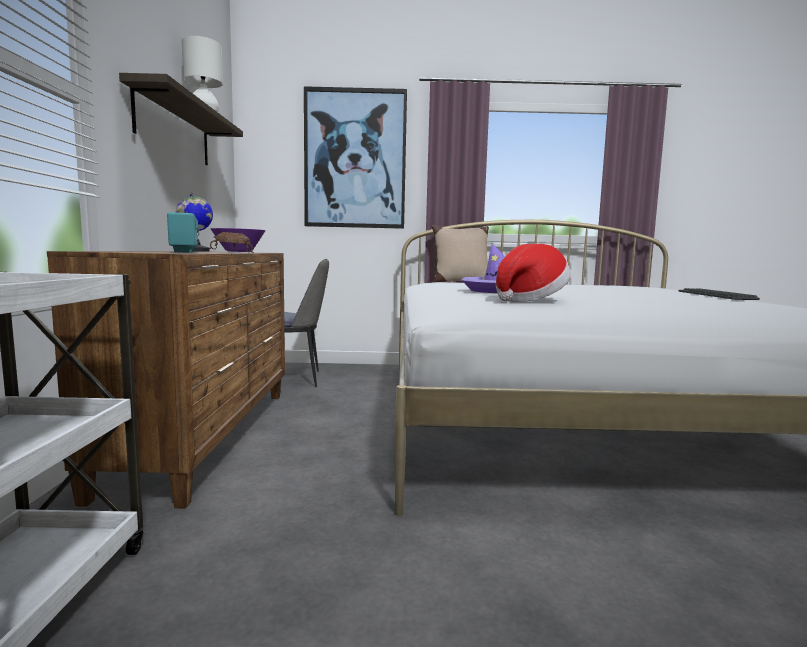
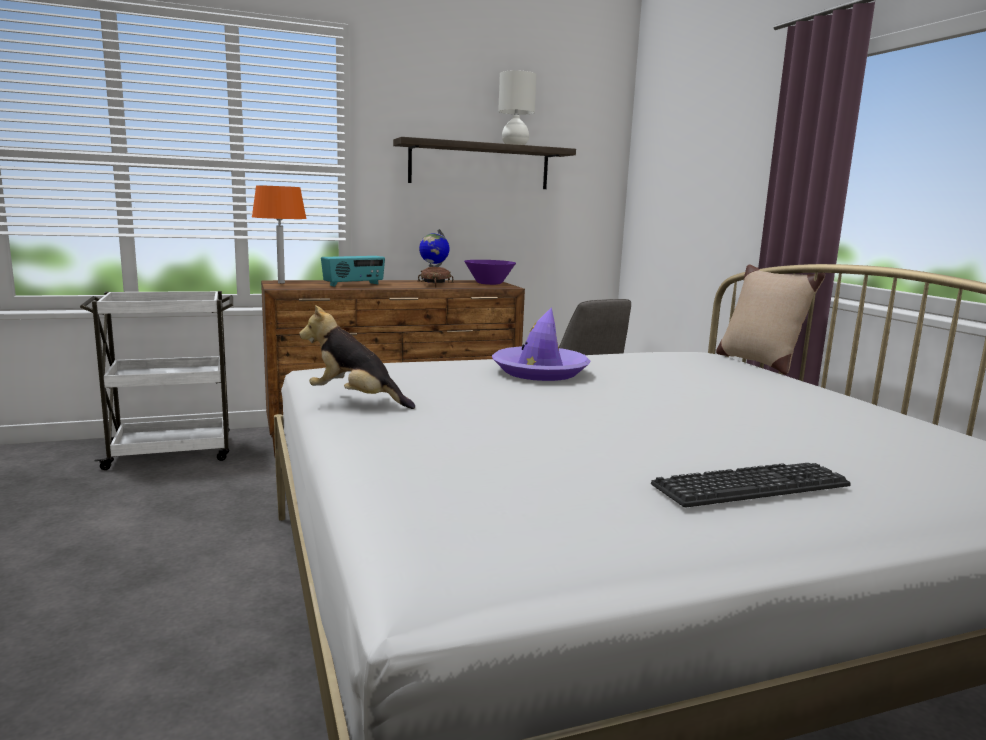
camera: 70 degrees right, 5 degrees up
(112, 251) = (281, 283): none -> orange table lamp
(355, 159) = (715, 162): picture -> none
(529, 300) = (431, 381): hat -> none
(597, 309) = (356, 400): none -> plush toy

